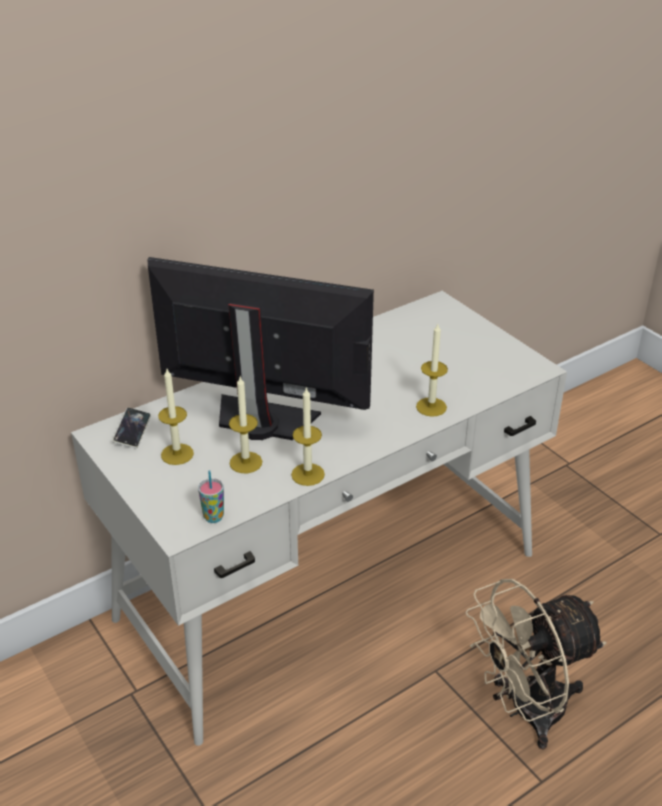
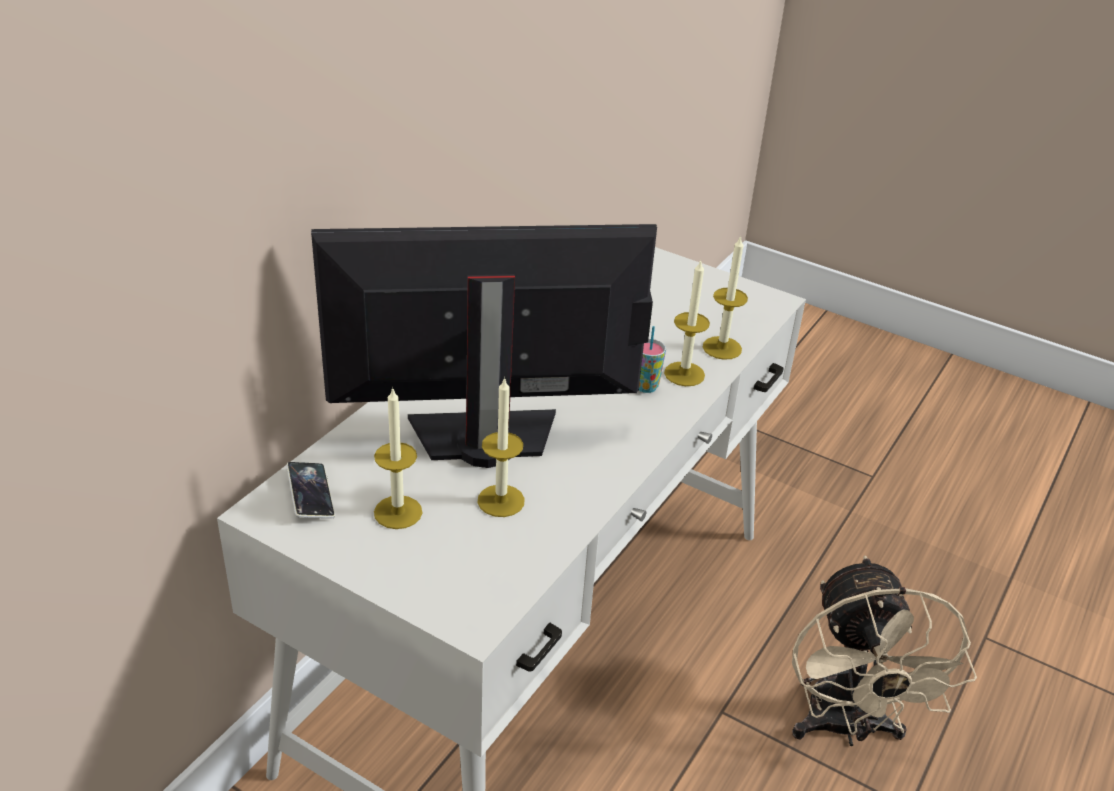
camera: 25 degrees left, 0 degrees up
(213, 517) = (508, 588): cup -> cup (646, 387)
(308, 474) = (593, 497): candle -> candle (722, 348)
(524, 711) = (846, 728): beige fan -> beige fan turned 45 degrees counterclockwise

